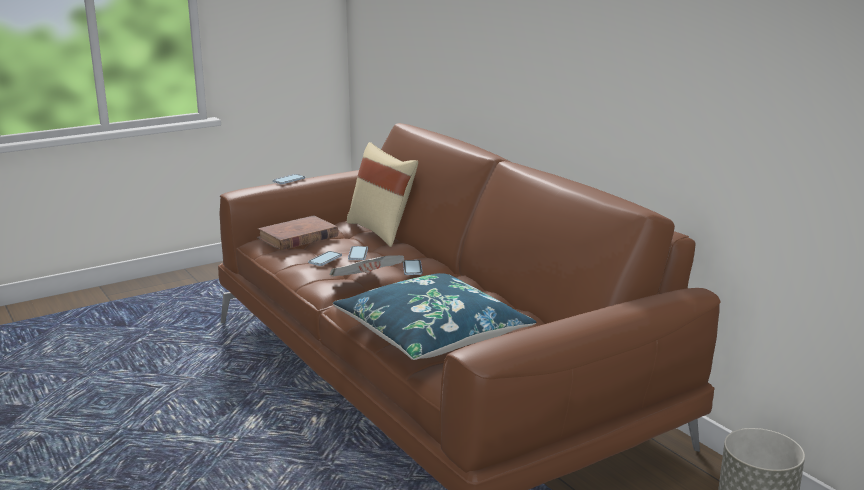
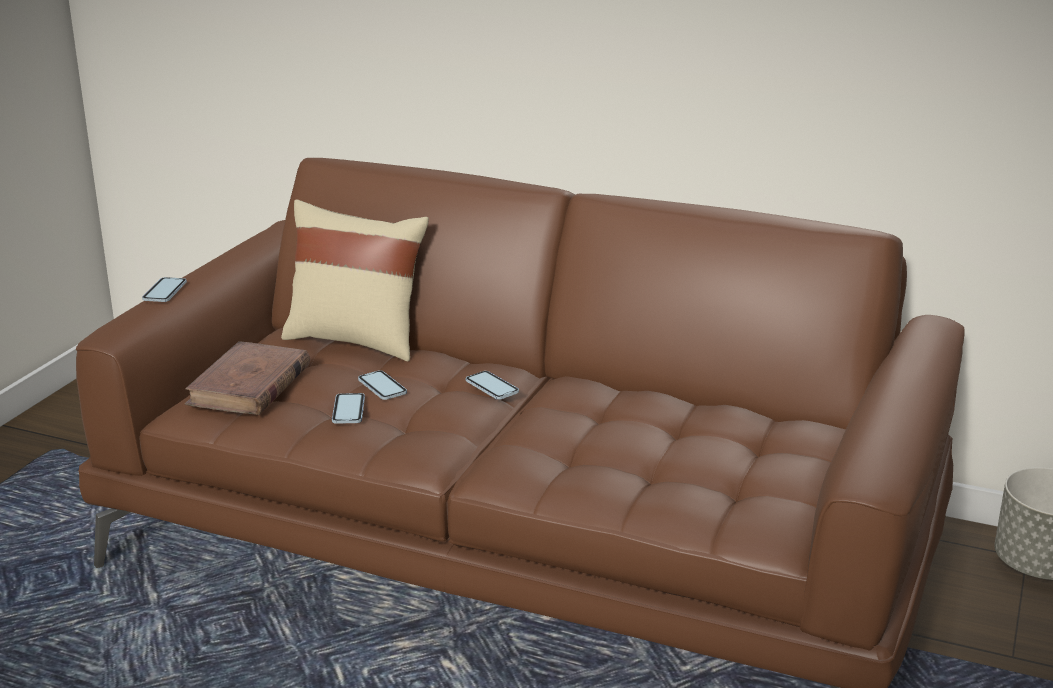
camera: 35 degrees left, 5 degrees up
(367, 286) = (476, 434): newspaper -> none
(432, 334) = (663, 476): blue pillow -> none

